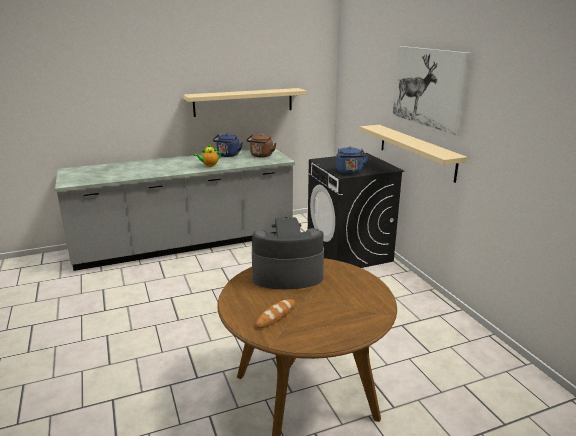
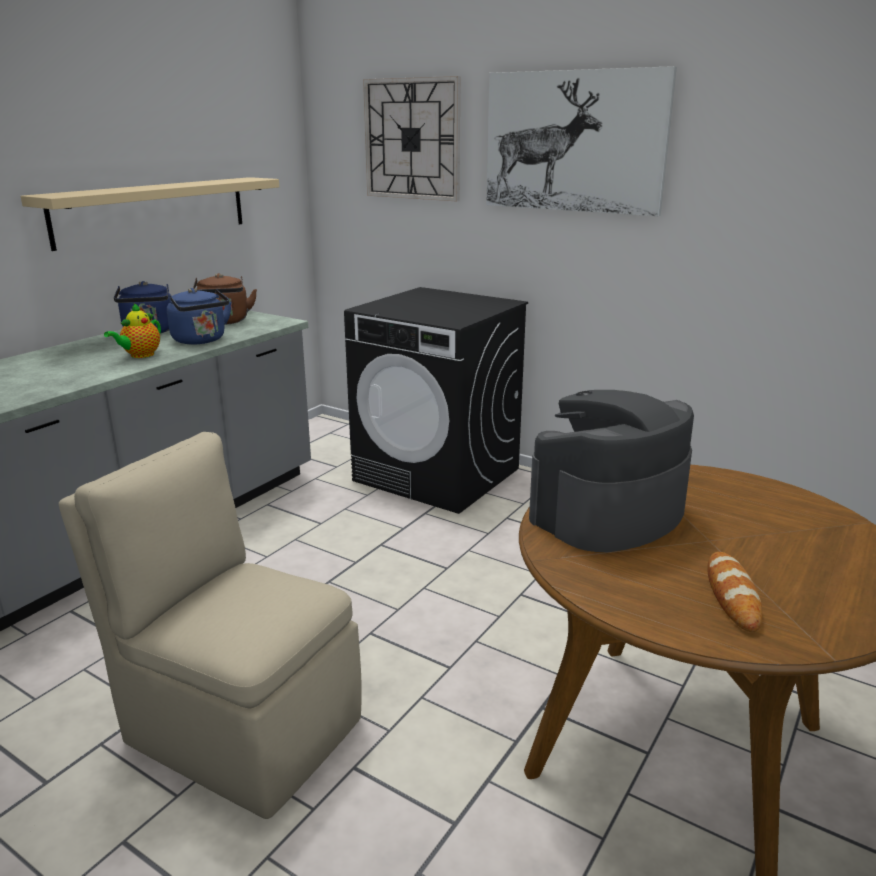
camera: 35 degrees left, 0 degrees up
(168, 318) = (240, 727): none -> beige chair
(349, 172) = (455, 317): blue kettle -> blue kettle (201, 340)
(371, 75) = (412, 139): none -> wall clock
(416, 151) = (553, 262): beige shelf -> none

